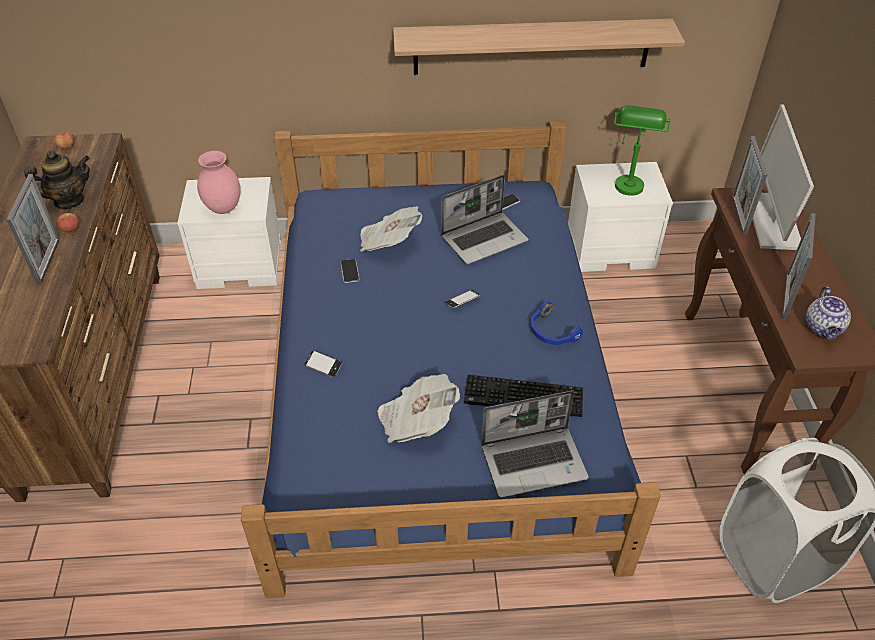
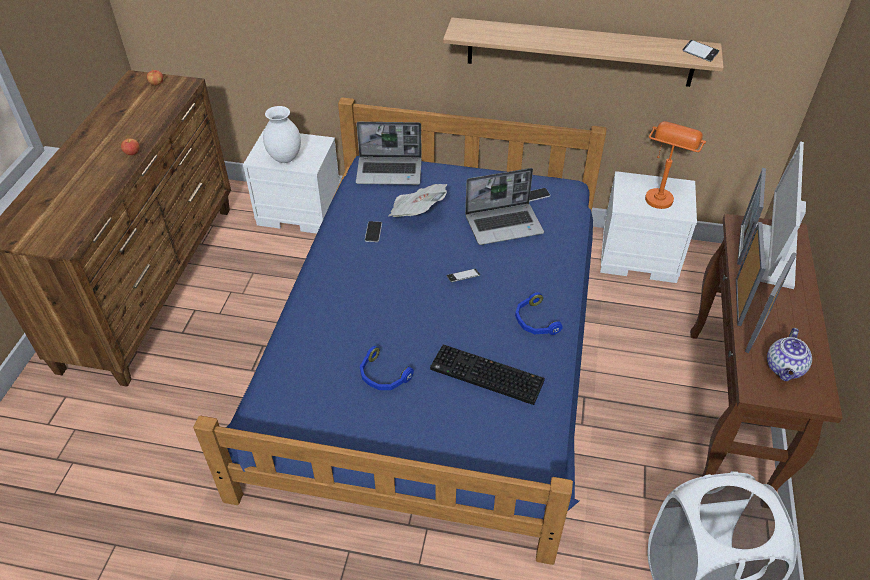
camera: 15 degrees right, 0 degrees up
(48, 261) = (104, 176): picture frame -> picture frame (738, 302)
(69, 200) = (140, 128): teapot -> none
(223, 208) = (284, 158): pink vase -> white vase
(323, 366) = (320, 311): phone -> phone (699, 53)
(416, 421) = (382, 376): newspaper -> blue headphones
(534, 461) = (475, 436): laptop -> laptop (390, 171)
(628, 180) = (660, 194): green table lamp -> orange table lamp

